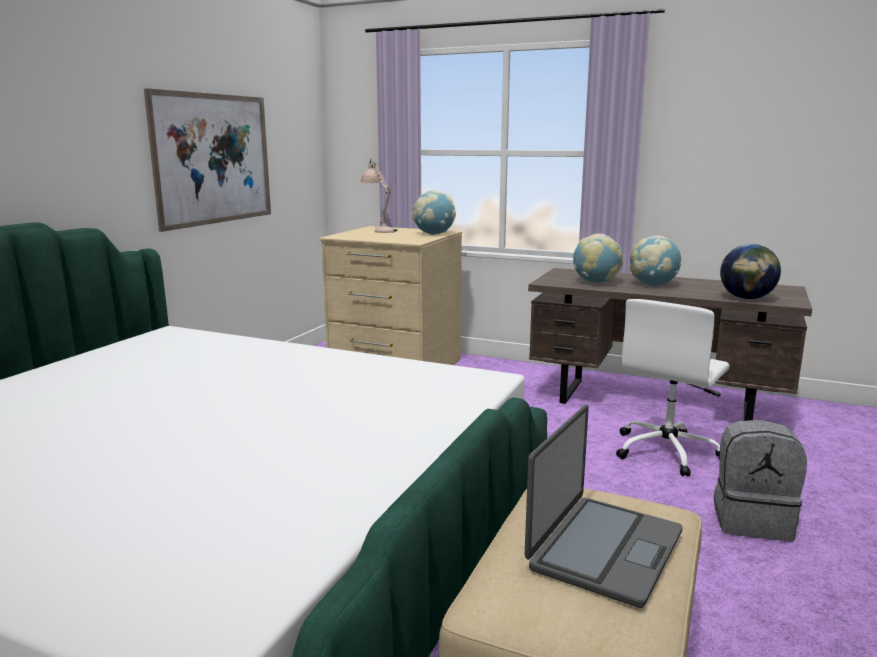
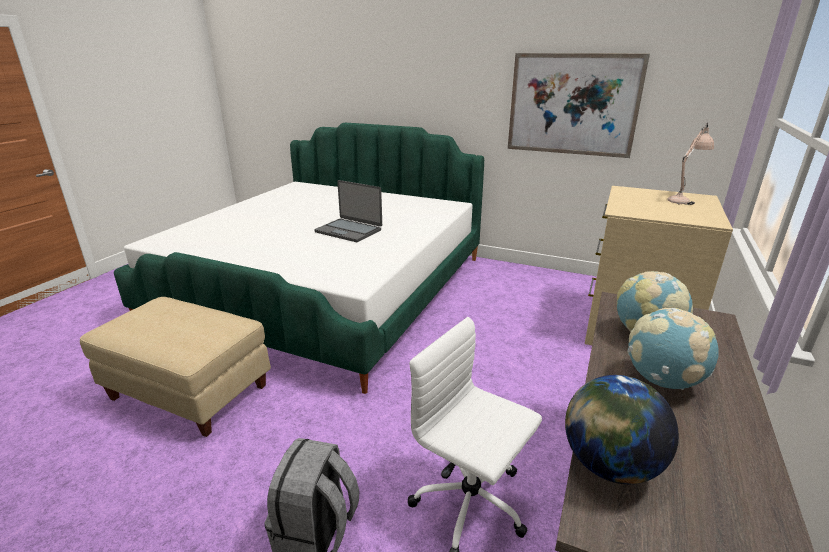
camera: 90 degrees right, 10 degrees up
(434, 234) = (684, 217): globe -> none
(604, 549) = (168, 328): laptop -> laptop (349, 231)

